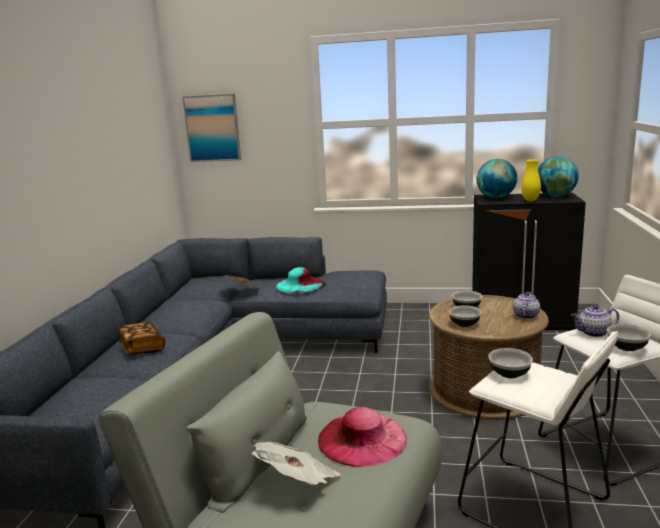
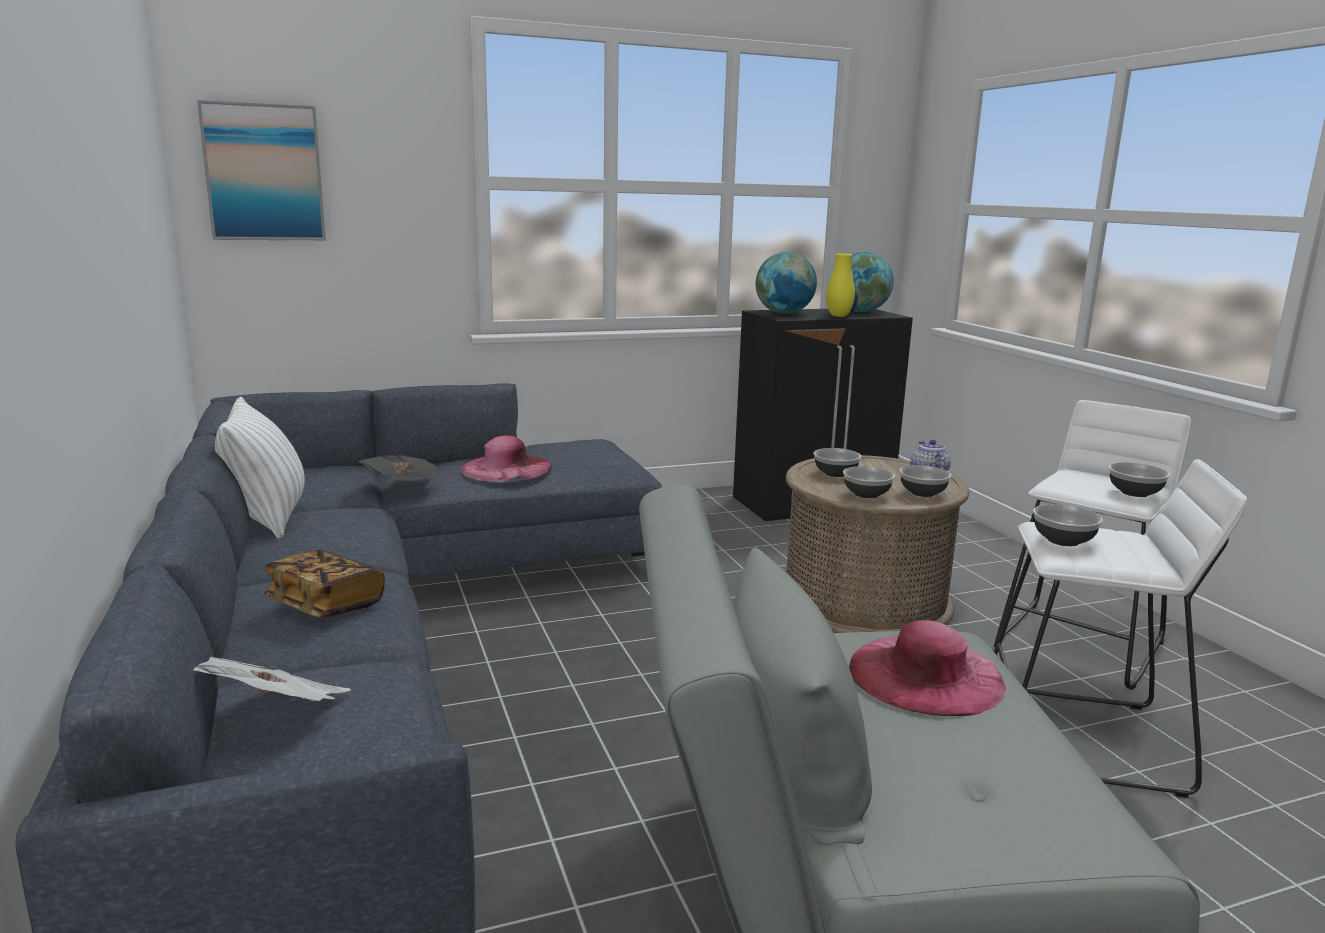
camera: 30 degrees left, 0 degrees up
(171, 302) = (267, 519): none -> white pillow
(298, 481) = (922, 758): newspaper -> newspaper (276, 713)
(300, 285) = (506, 468): turquoise hat -> pink hat
(503, 327) = (922, 493): none -> bowl
(593, 333) = (1074, 481): teapot -> none

